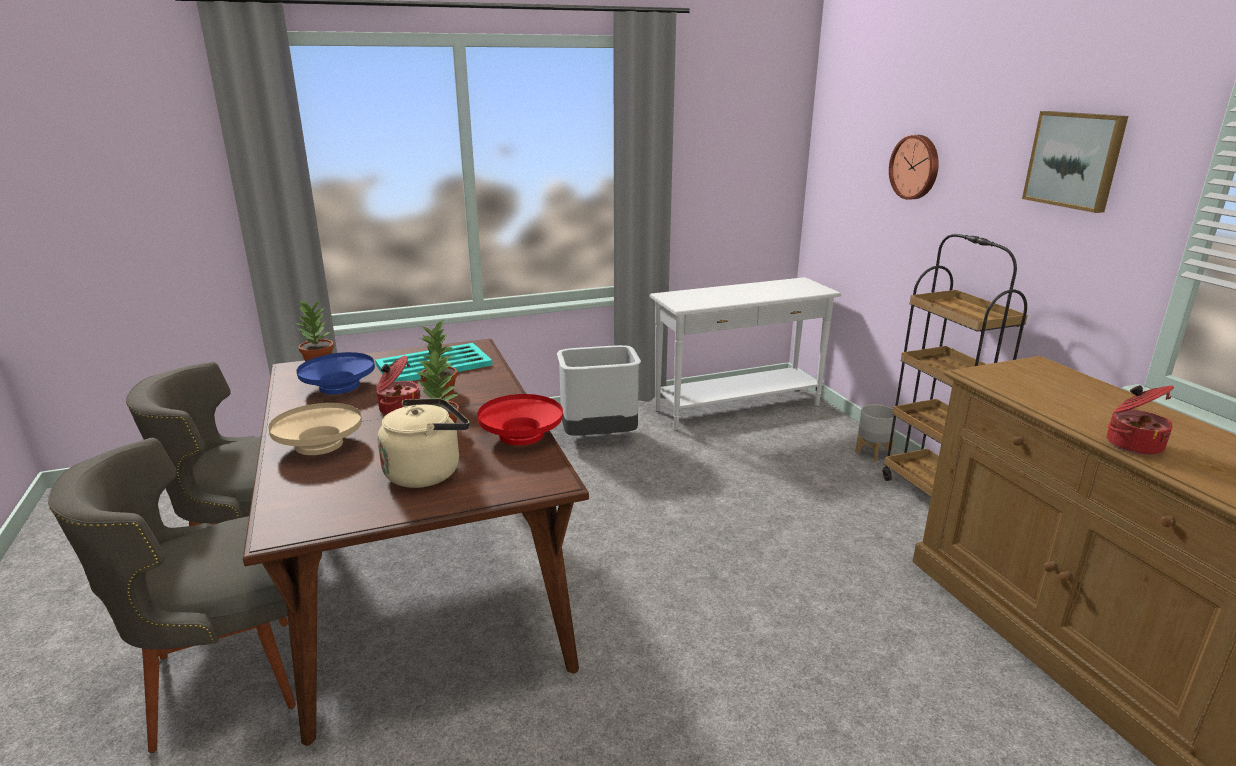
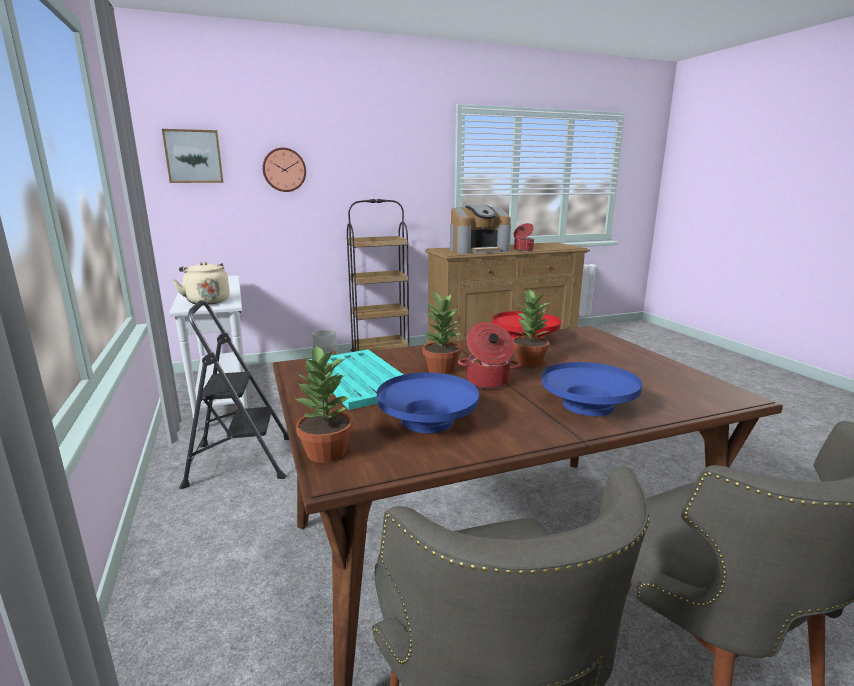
camera: 90 degrees left, 5 degrees down
(320, 445) = (587, 405): beige bowl -> blue bowl
(427, 472) = (603, 360): beige kettle -> beige kettle (207, 301)
(599, 437) = (236, 460): grey trash can -> black step ladder
(1066, 397) = (479, 250): none -> coffee machine
(1075, 160) = (397, 153): picture -> picture (193, 156)

